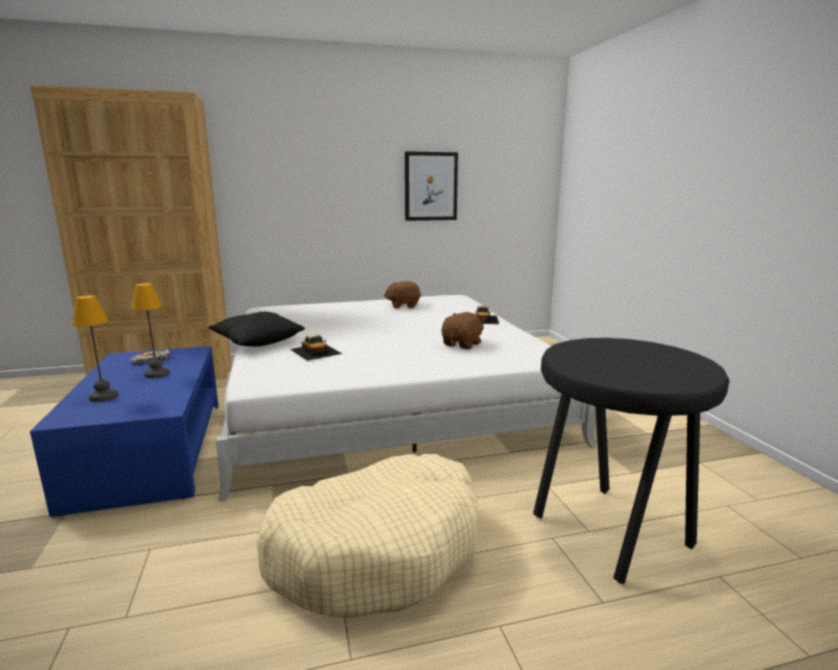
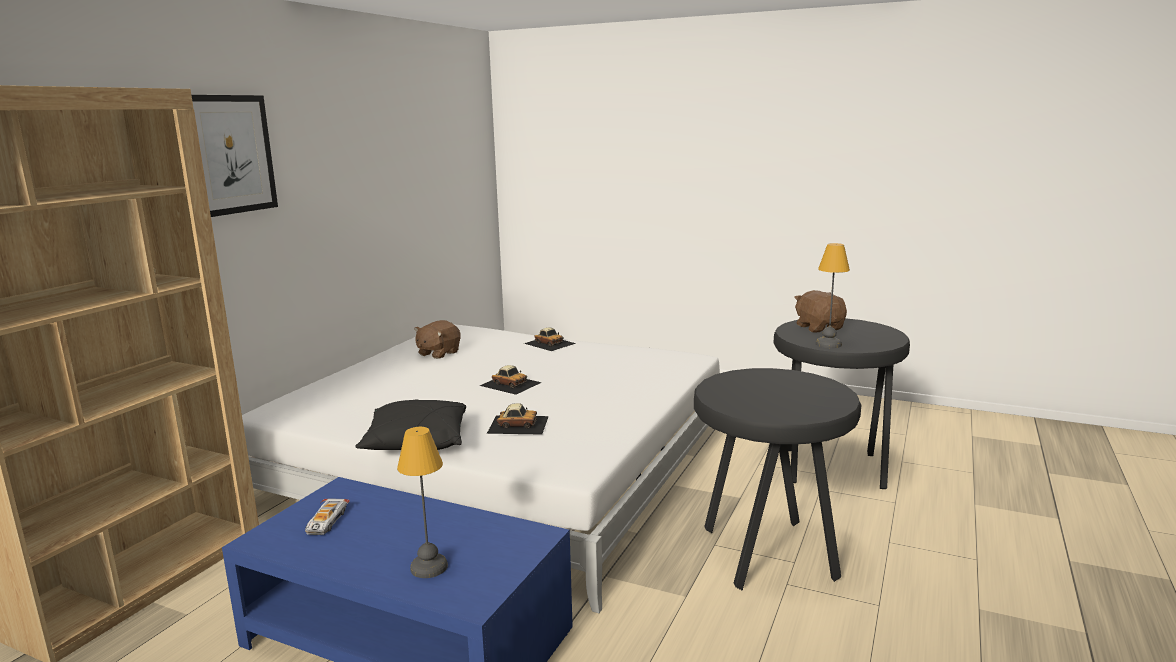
camera: 50 degrees left, 0 degrees up
(157, 373) = (395, 524): table lamp -> table lamp (827, 344)
(377, 549) = (767, 556): beige dog bed -> black stool
(383, 331) = (510, 383): none -> toy car
(430, 186) = (397, 193): picture -> picture (230, 154)
(462, 344) = (605, 370): brown plush toy -> brown plush toy (819, 327)

